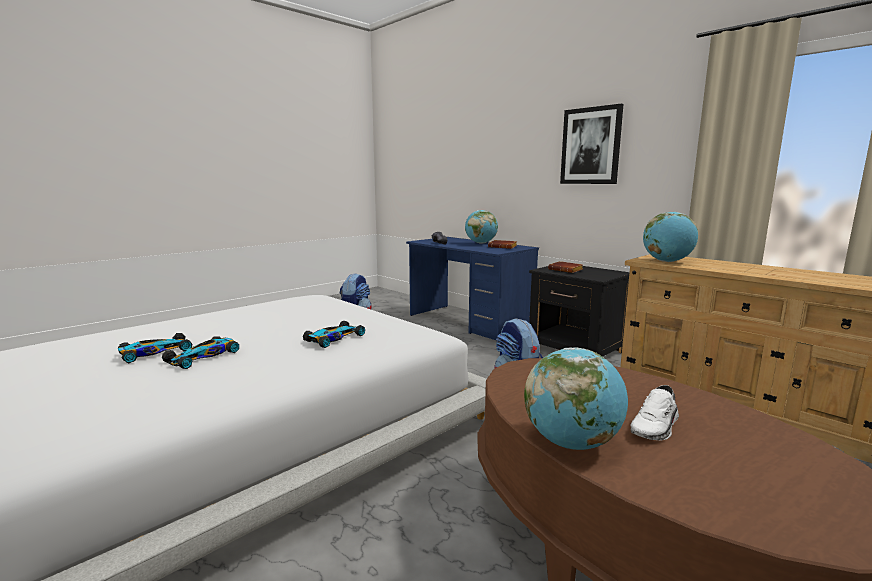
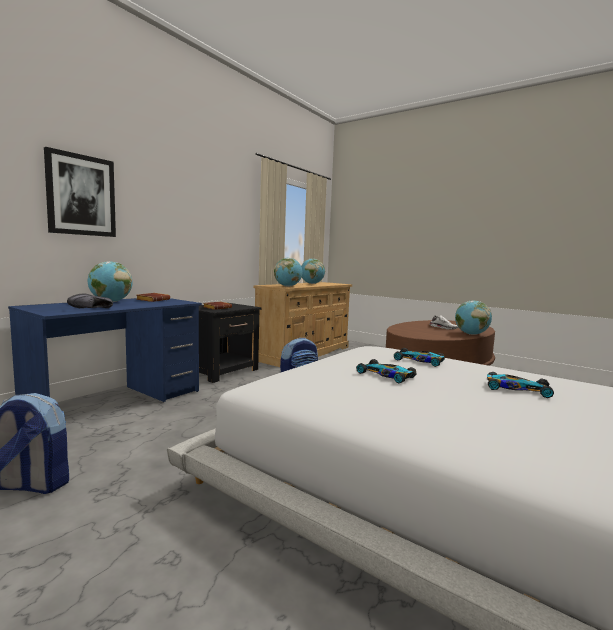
camera: 100 degrees left, 5 degrees down
(154, 353) = (546, 409): toy car -> toy car (387, 376)
(591, 146) = (193, 206): picture -> picture (81, 195)
(802, 273) = (312, 283): none -> globe

